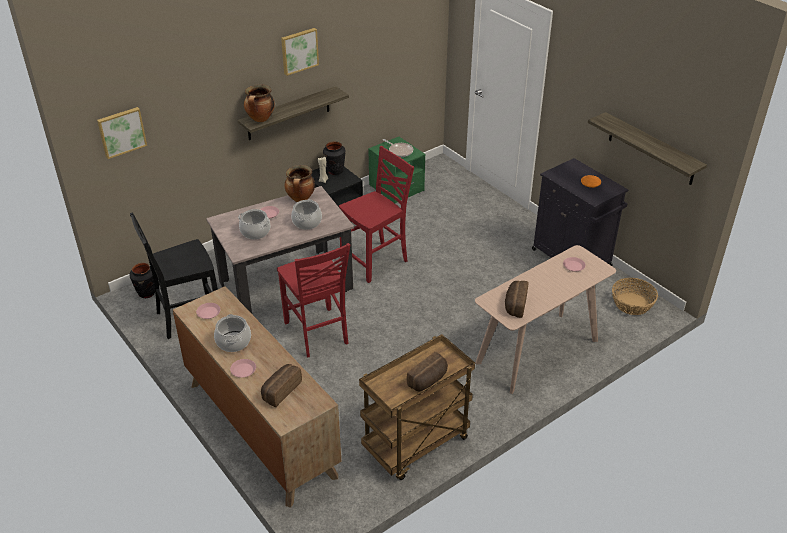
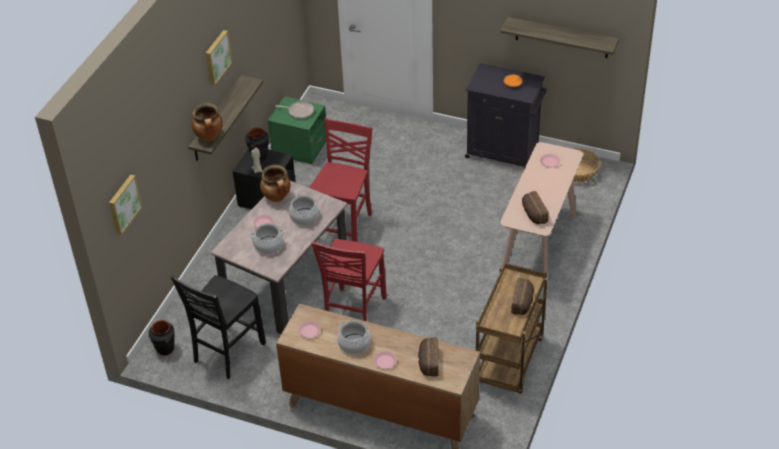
camera: 30 degrees left, 5 degrees up
(317, 333) = (353, 313): red chair -> red chair turned 75 degrees clockwise

